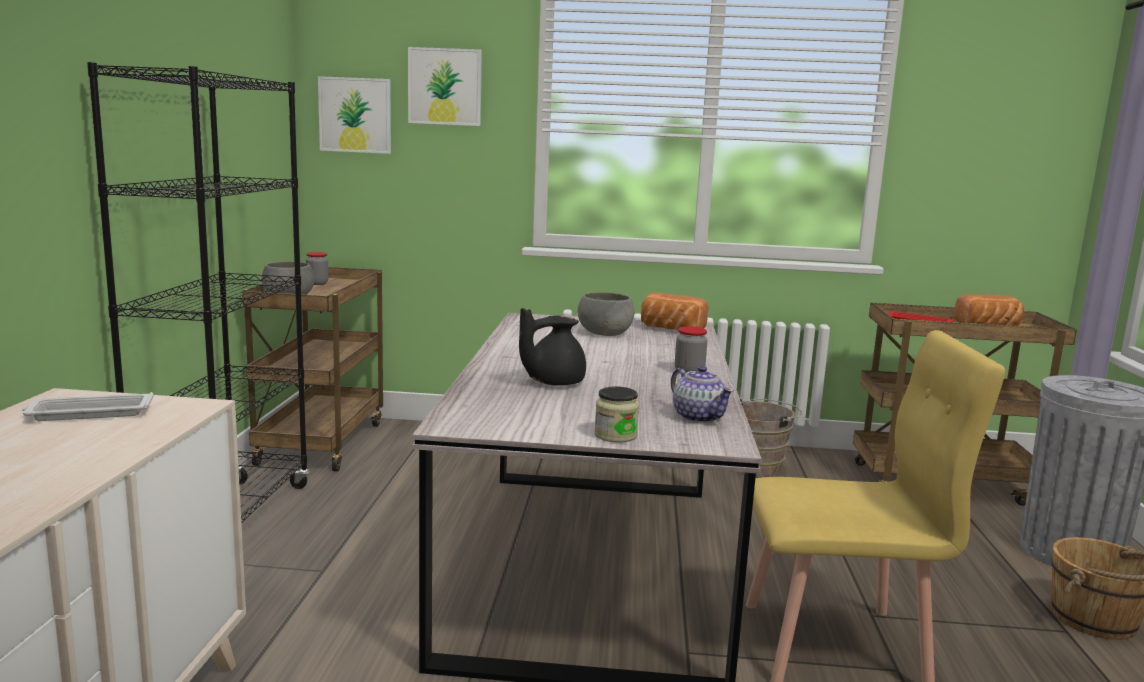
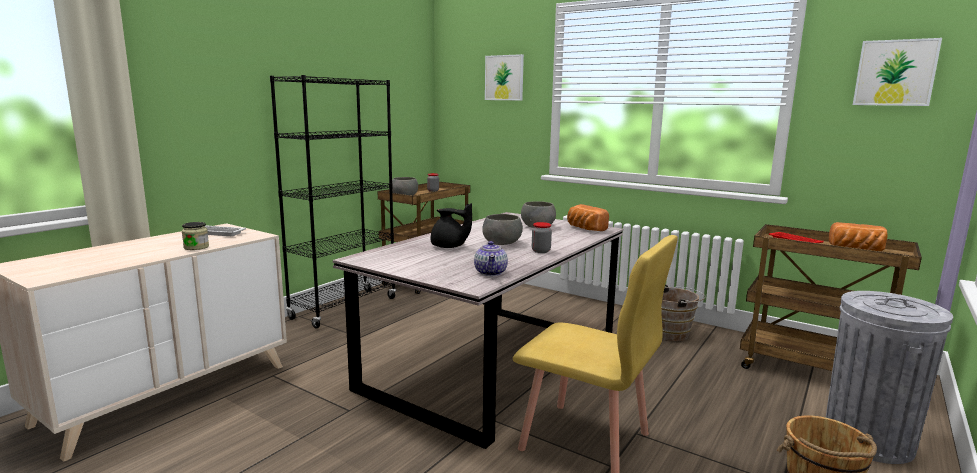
camera: 30 degrees right, 0 degrees up
(355, 115) = (460, 96): picture -> picture (895, 73)
(552, 382) = (449, 247): black teapot -> black teapot turned 150 degrees counterclockwise
(612, 365) = (502, 243): none -> grey bowl
(615, 435) = (424, 274): jar -> jar (196, 247)

